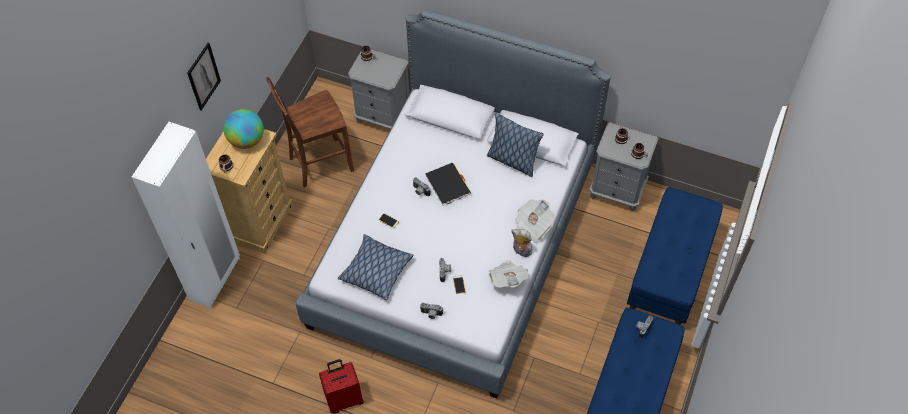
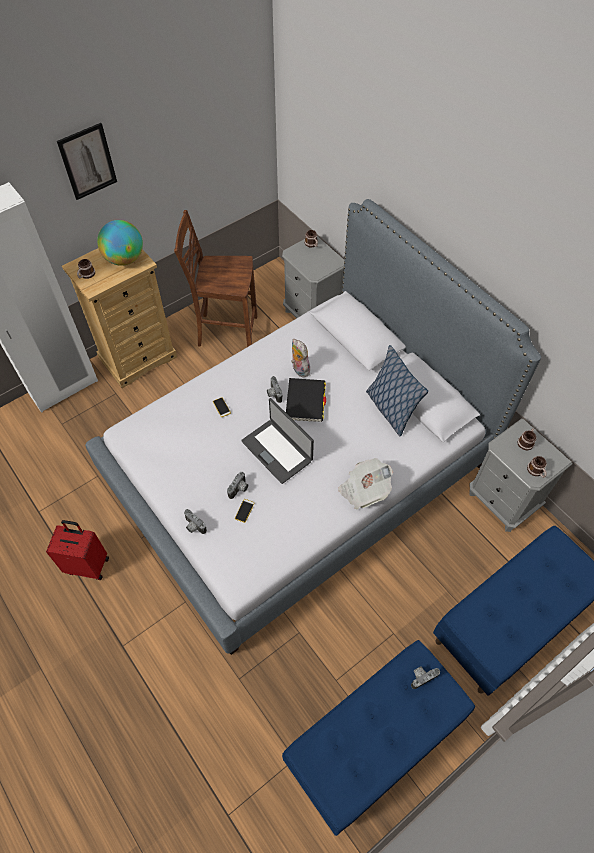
camera: 30 degrees right, 0 degrees up
(376, 271) = (173, 451): pillow -> none
(452, 231) = (277, 450): none -> laptop
(507, 279) = (299, 533): newspaper -> none
(521, 251) = (335, 510): plush toy -> plush toy (299, 369)

